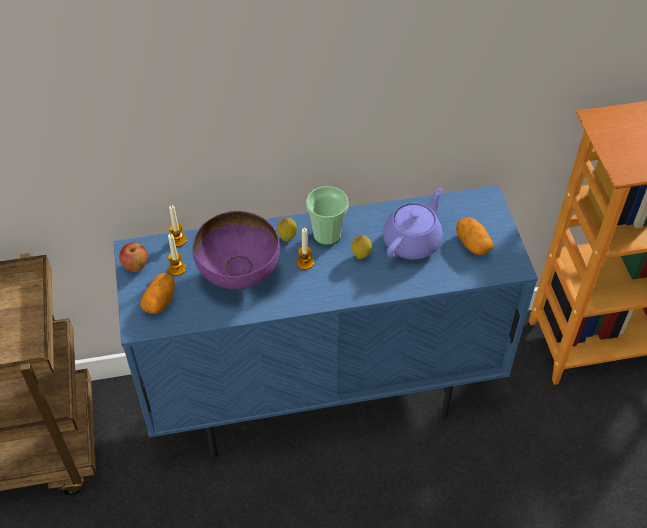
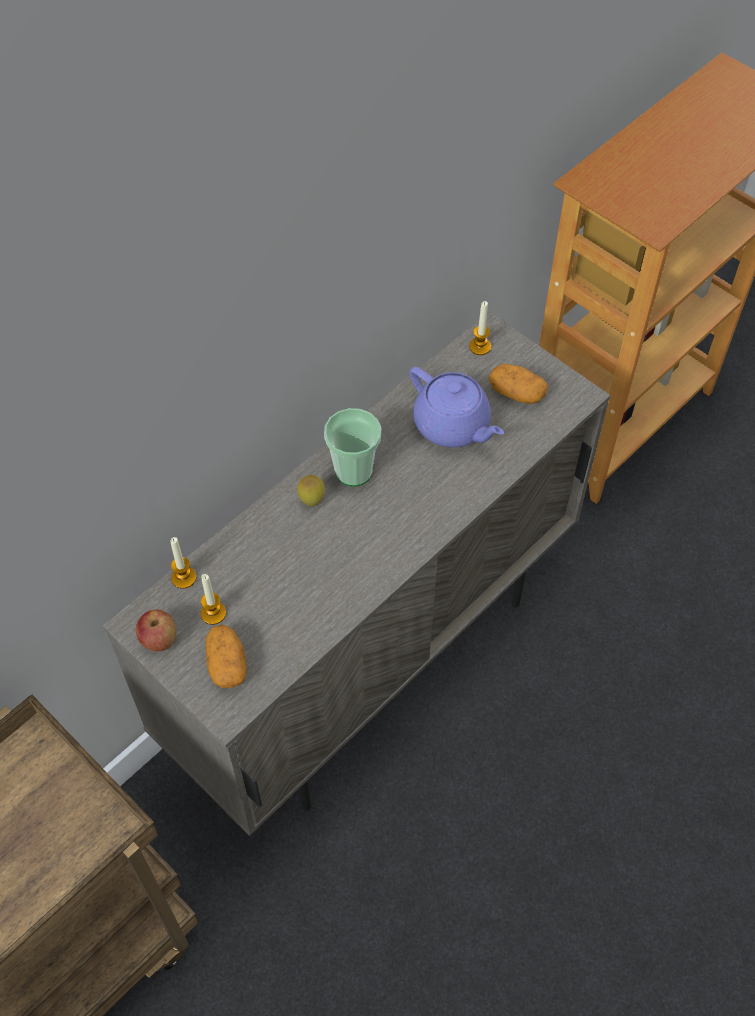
camera: 35 degrees left, 5 degrees up
(238, 275) = (293, 578): purple bowl -> none
(305, 262) = (357, 518): candle -> candle (480, 347)
(323, 396) = (373, 662): blue cabinet -> beige cabinet
(361, 255) = (411, 474): lemon -> none
(413, 241) = (452, 425): purple teapot -> purple teapot turned 135 degrees clockwise

